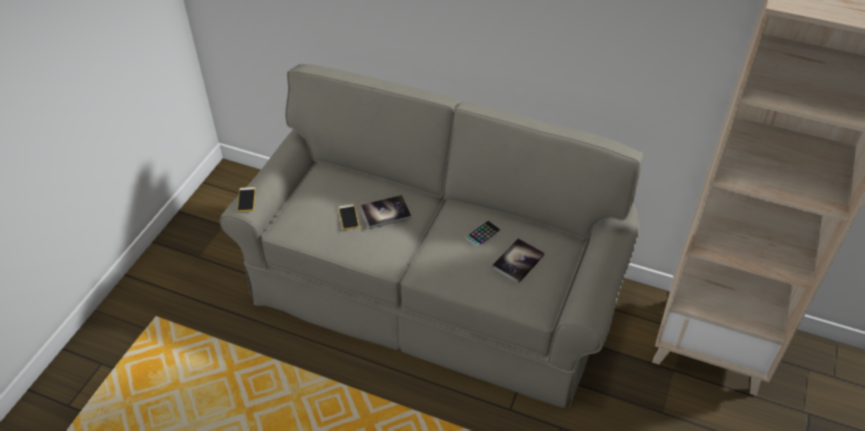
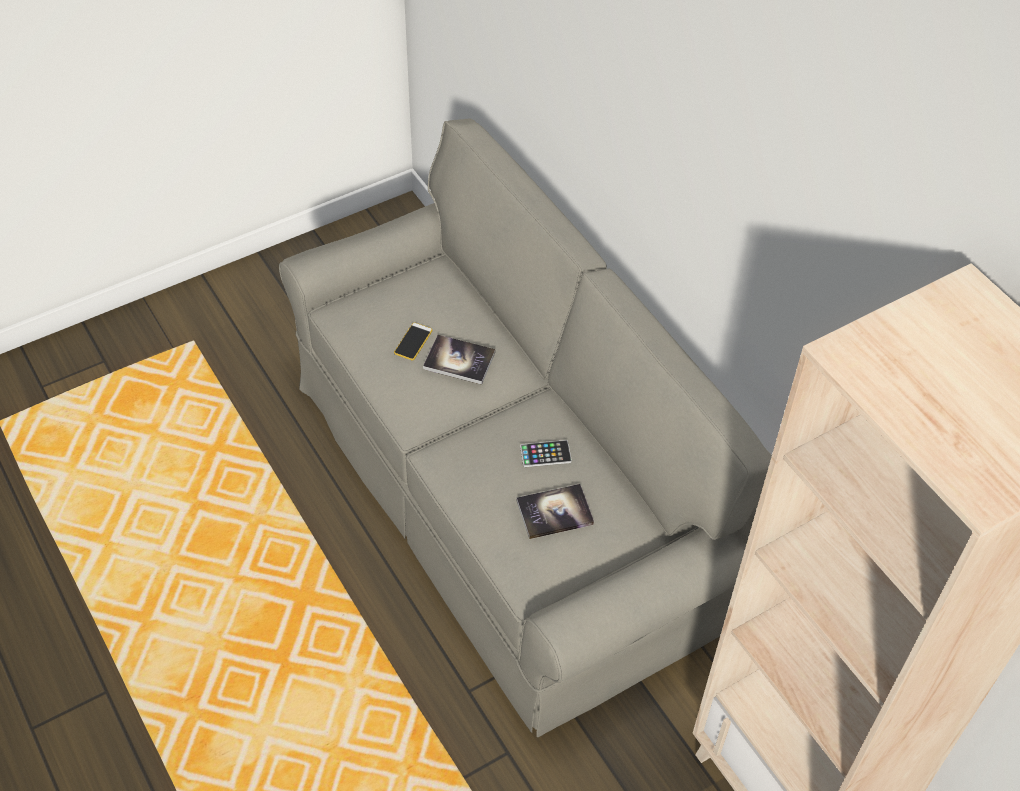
camera: 35 degrees right, 5 degrees up
(246, 199) = (315, 257): phone -> none

